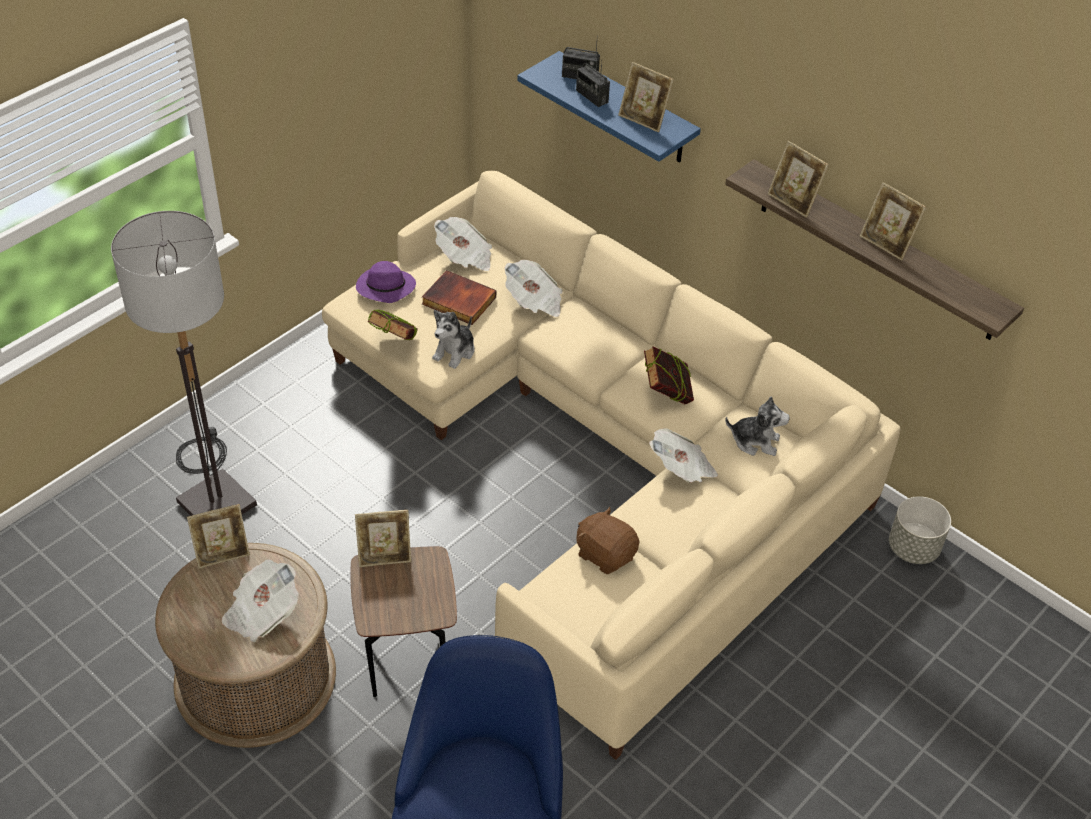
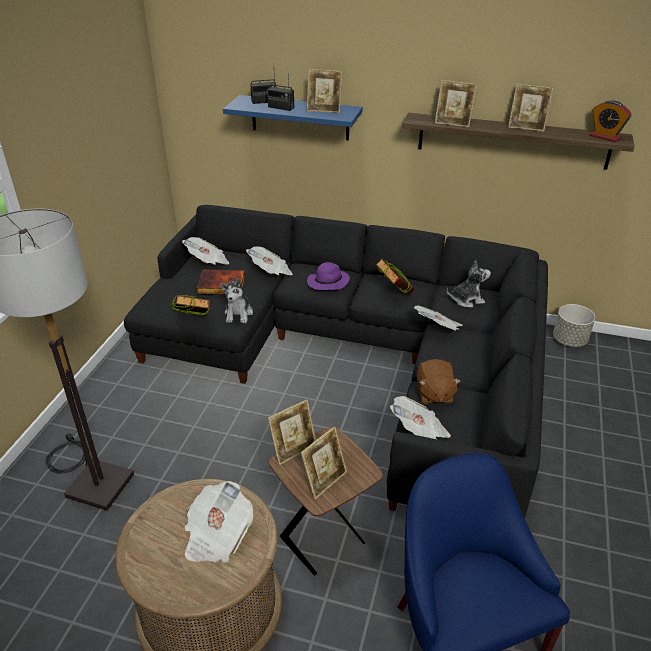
camera: 25 degrees left, 10 degrees down
(222, 554) = (153, 504): picture frame -> picture frame (324, 480)
(384, 288) = (164, 293): purple hat -> purple hat (327, 283)
(550, 592) = (419, 431): none -> newspaper
(601, 457) = (356, 357): beige sofa -> black sofa
(605, 554) = (434, 394): brown plush toy -> brown plush toy turned 105 degrees counterclockwise
(977, 300) = (605, 137): none -> alarm clock

